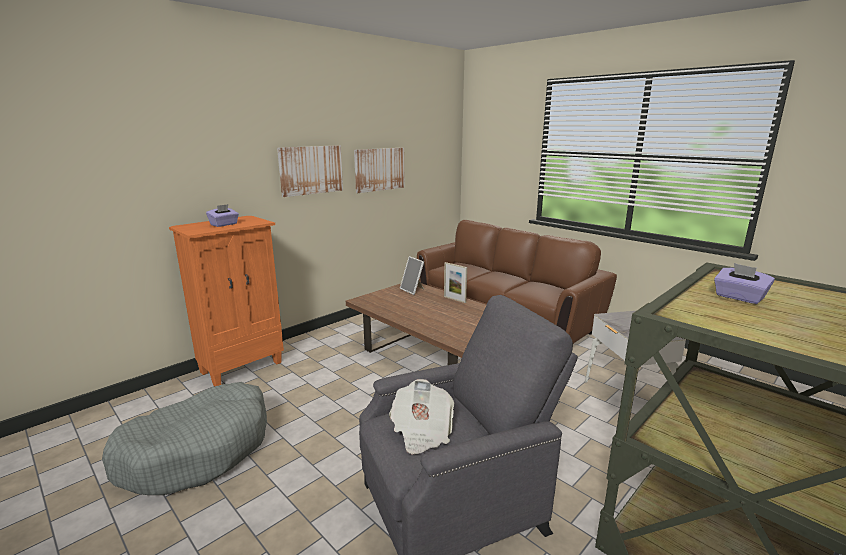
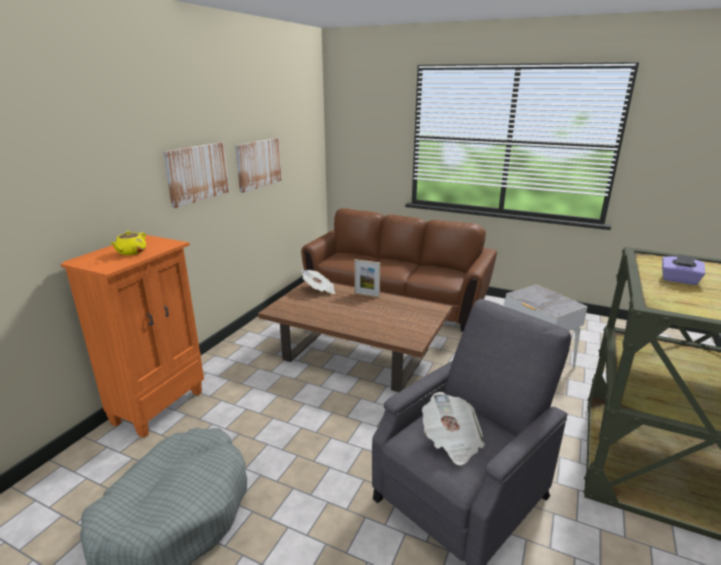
camera: 20 degrees left, 5 degrees up
(224, 224) = (131, 252): purple tissue box -> yellow teapot
(413, 290) = (319, 290): picture frame -> newspaper

